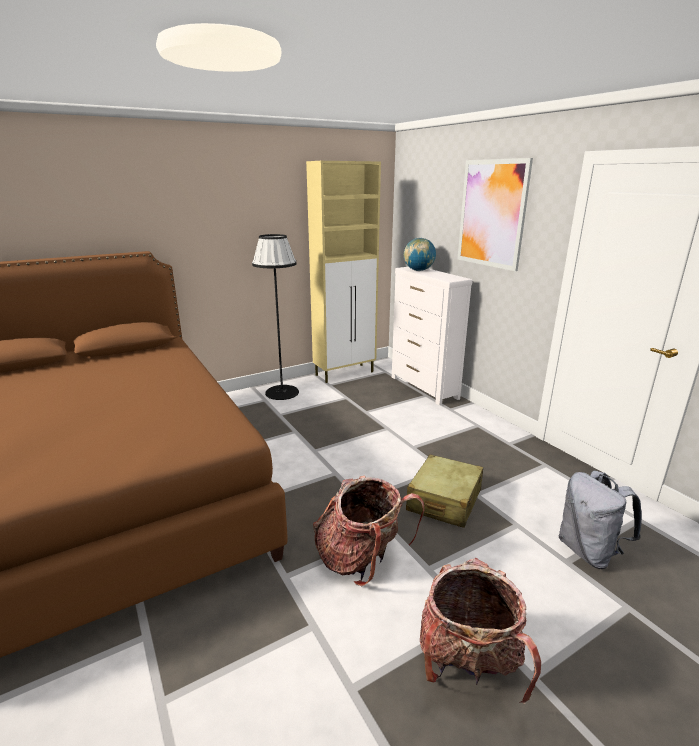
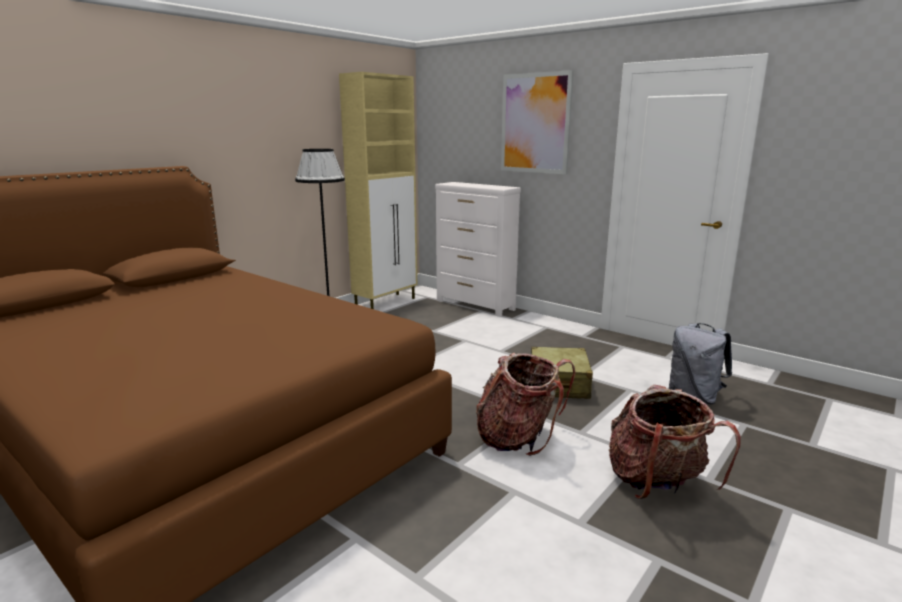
camera: 20 degrees left, 5 degrees down
(418, 270) = (461, 184): globe -> none

